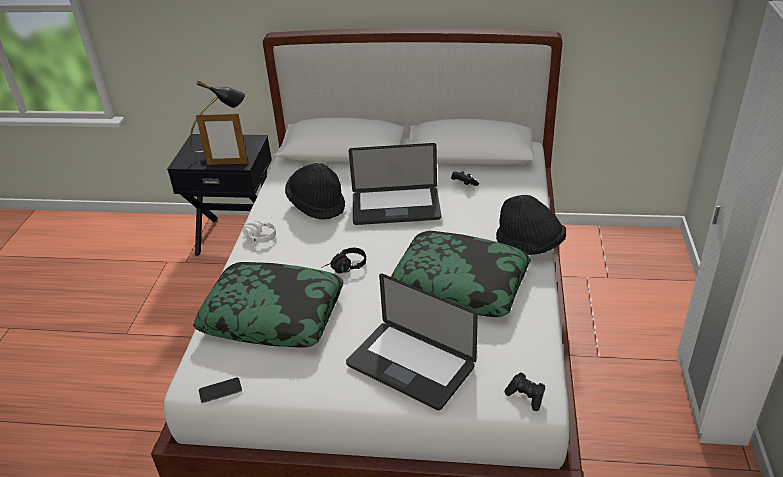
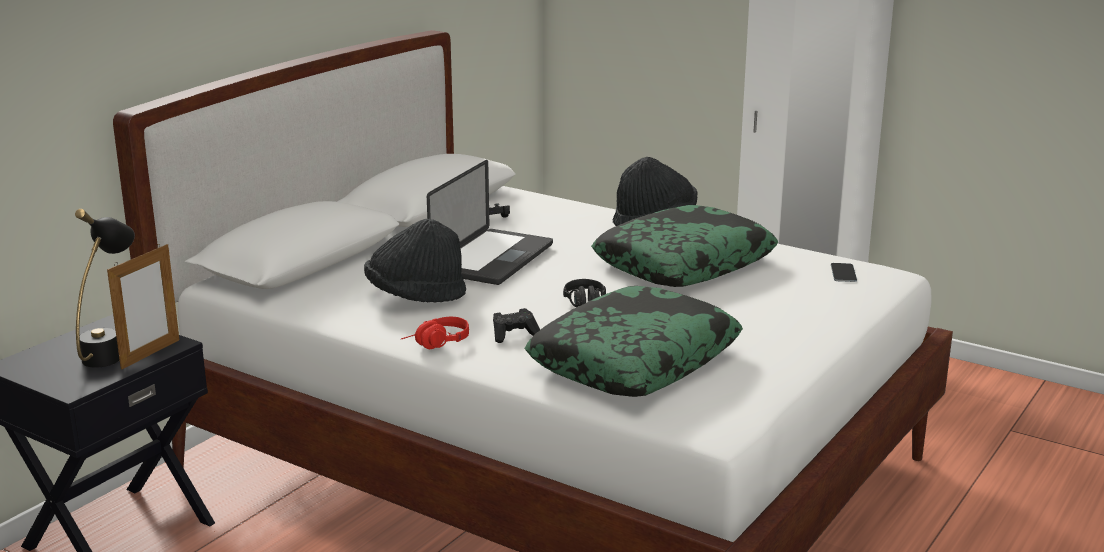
camera: 65 degrees left, 15 degrees down
(220, 390) = (751, 415): phone -> phone (843, 273)
(256, 236) = (436, 344): white headphones -> red headphones
(410, 366) = (800, 310): laptop -> none
(526, 396) = (885, 276): black game controller -> black game controller (514, 335)

